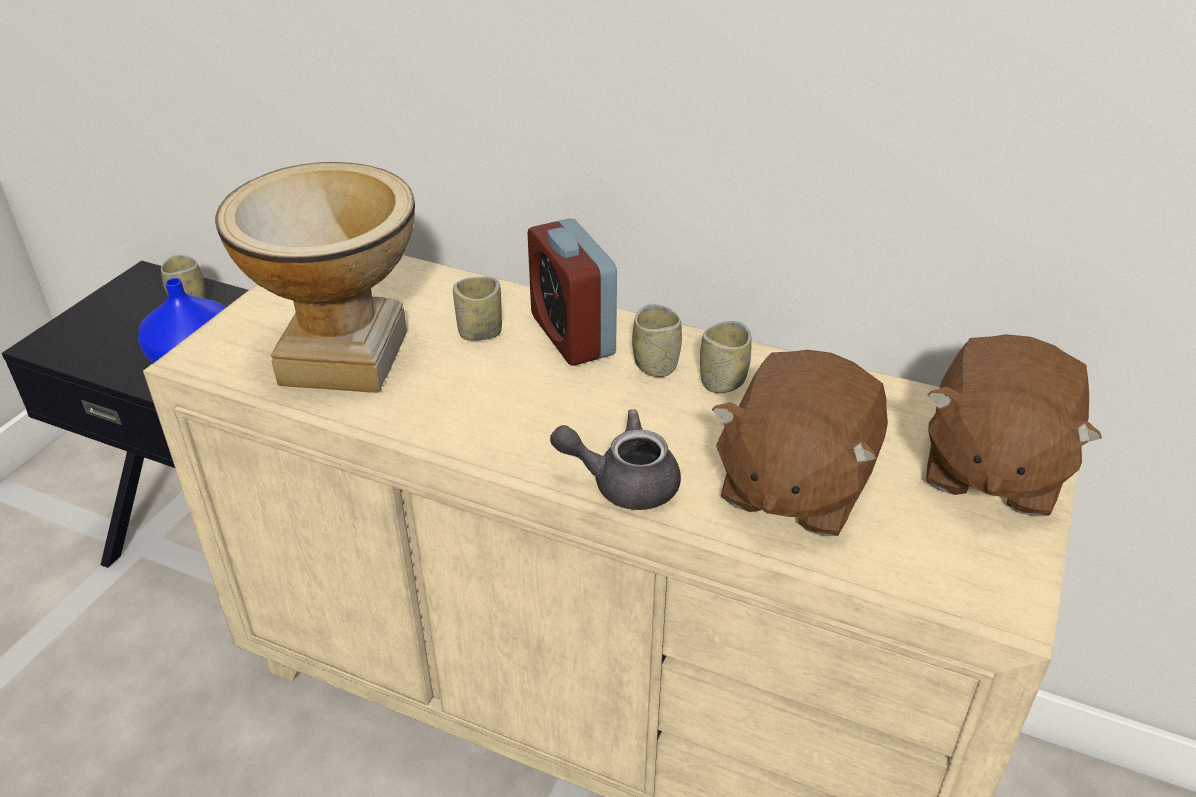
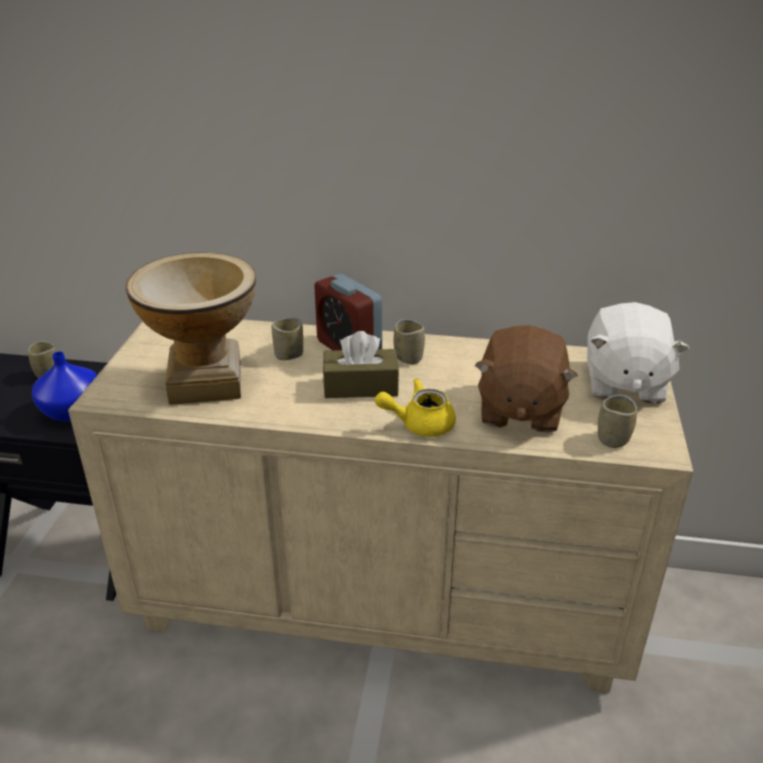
camera: 15 degrees left, 5 degrees down
(562, 402) = (360, 386): none -> brown tissue box
(623, 482) = (419, 424): grey teapot -> yellow teapot
(722, 382) = (453, 361): cup -> cup (613, 439)
(990, 468) = (623, 383): brown plush toy -> white plush toy

